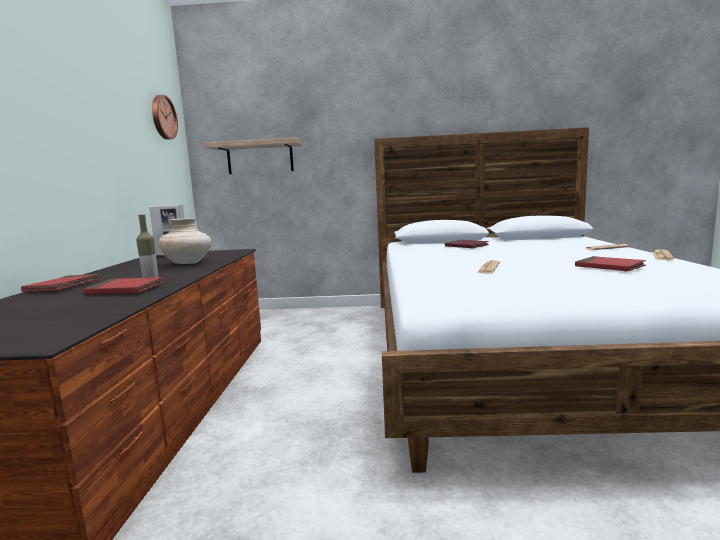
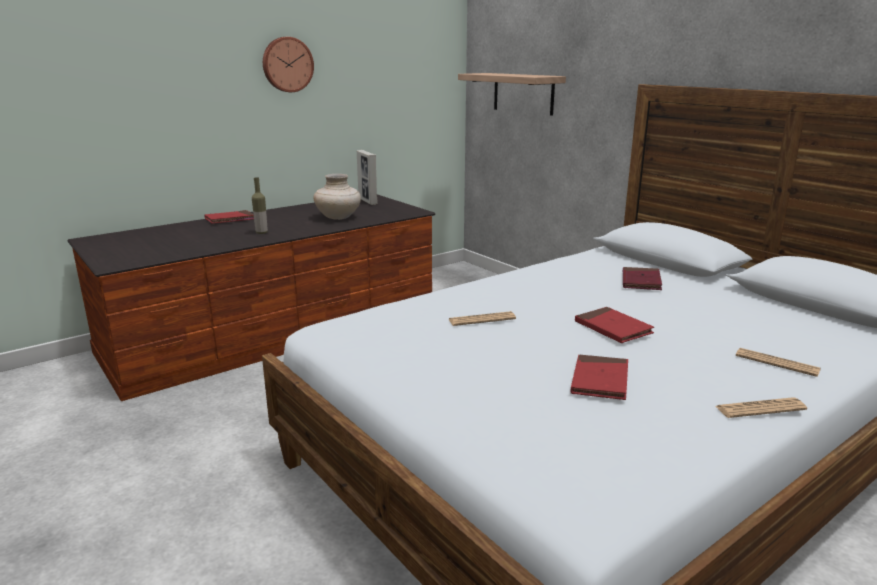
camera: 50 degrees right, 10 degrees up
(125, 290) = (232, 236): red book -> red book (613, 328)
(162, 117) = (421, 45): wall clock -> wall clock (287, 64)

